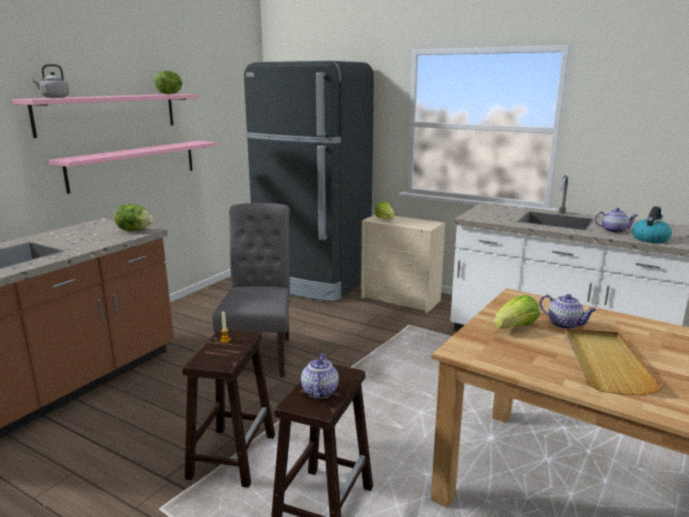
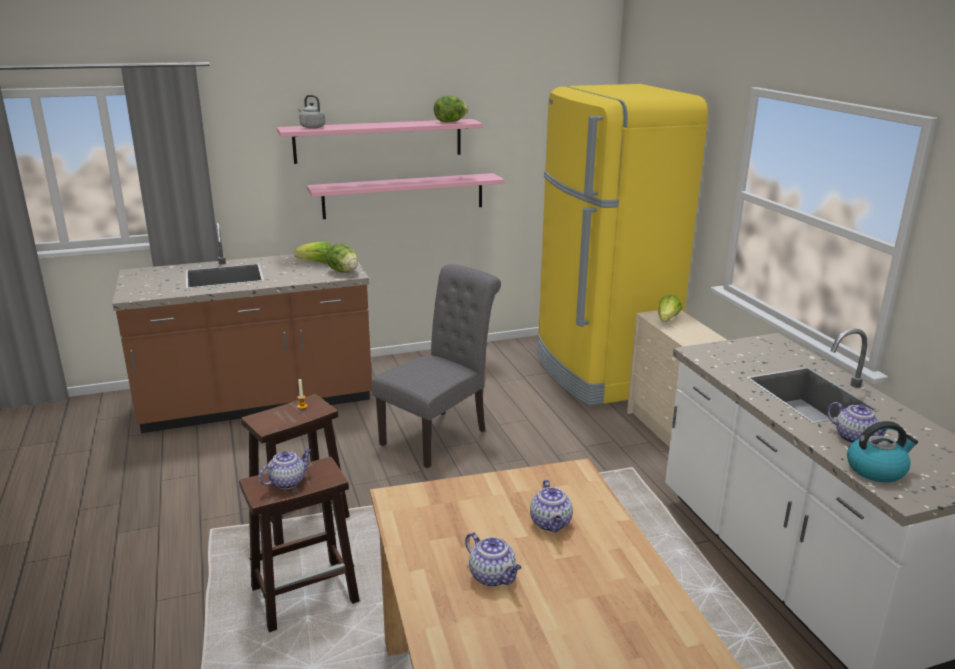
camera: 40 degrees right, 5 degrees up
(312, 282) = (600, 373): black fridge -> yellow fridge
(515, 328) = (494, 502): lettuce -> lettuce (316, 263)
(604, 363) = (493, 576): beige tray -> teapot

